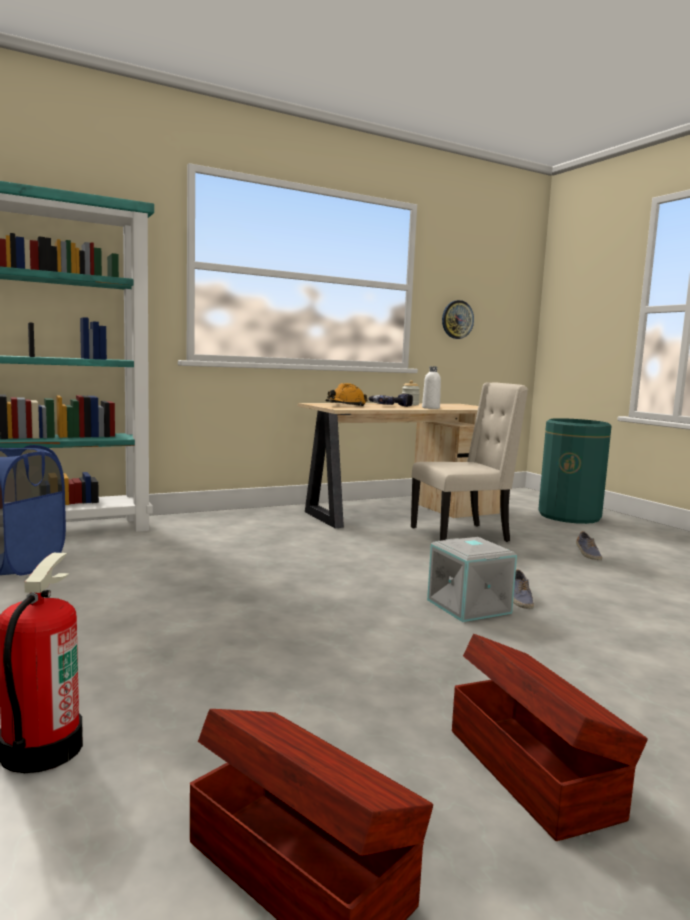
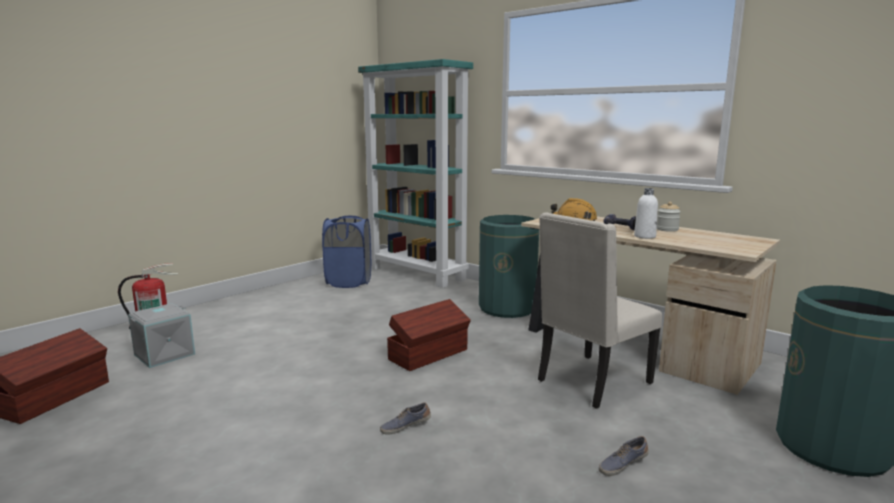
camera: 70 degrees right, 5 degrees up
(264, 523) = (507, 308): none -> green trash can
(457, 319) = (816, 121): wall clock -> none
(461, 535) = (591, 382): beige chair -> beige chair turned 90 degrees clockwise
(470, 606) = (370, 405): grey storage box -> grey storage box (164, 355)
(532, 770) = (112, 445): brown storage box -> brown storage box (429, 354)

